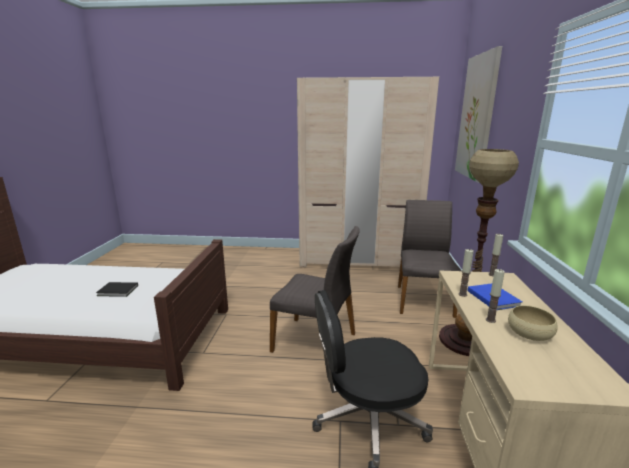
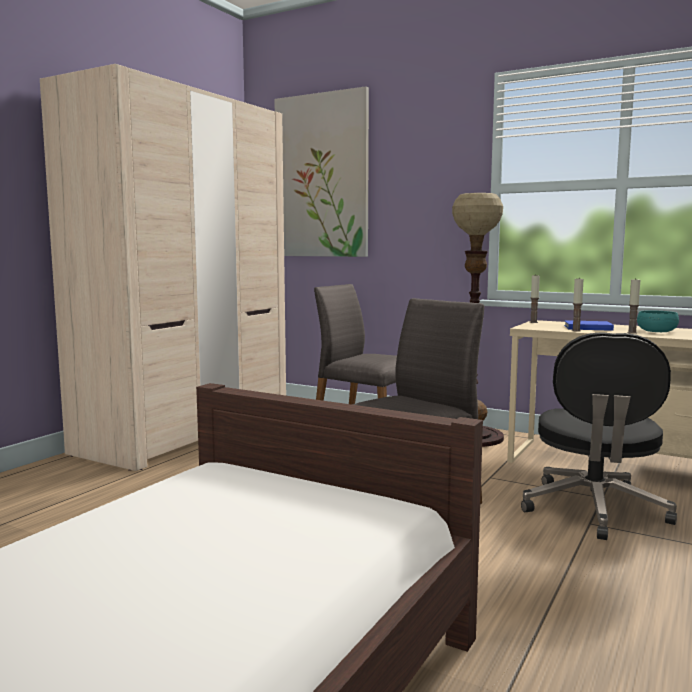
camera: 65 degrees left, 10 degrees down
(118, 291) = (215, 544): black book -> none
(529, 333) = (656, 331): beige bowl -> turquoise bowl

